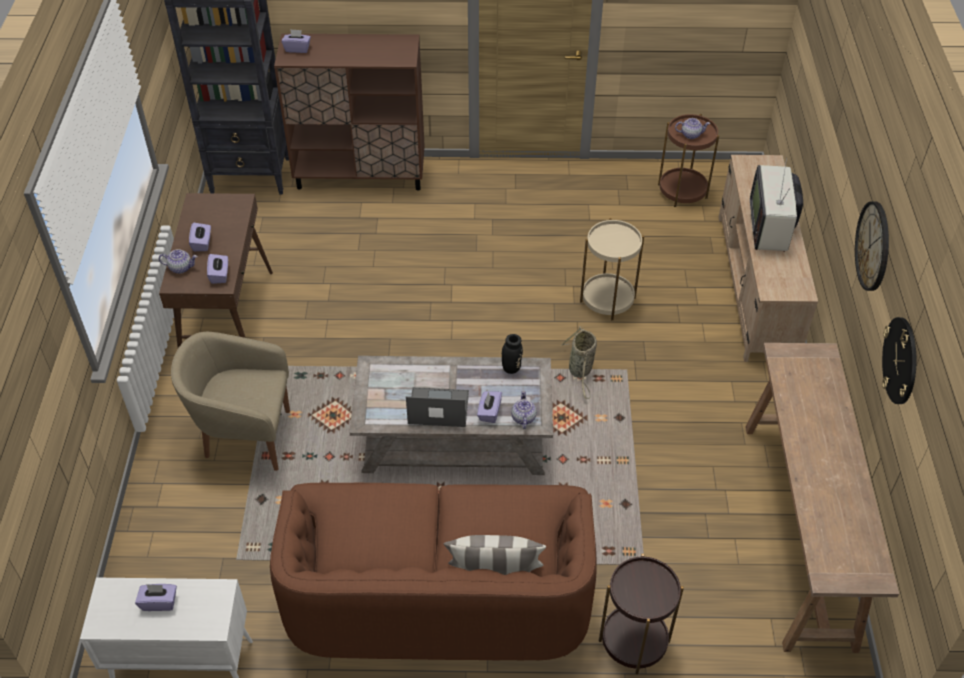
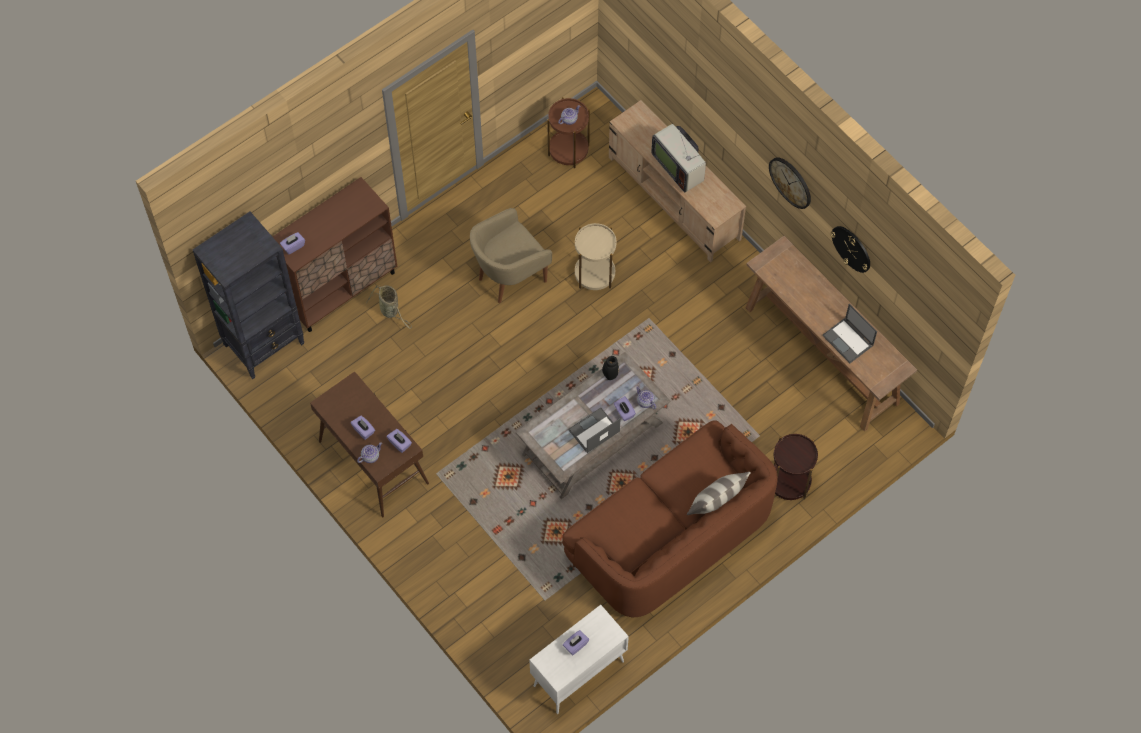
camera: 40 degrees left, 15 degrees up
(245, 438) = (472, 530): beige armchair -> beige armchair (509, 277)
(580, 371) = (623, 338): basket -> basket (390, 311)
(826, 498) = (848, 340): none -> laptop

